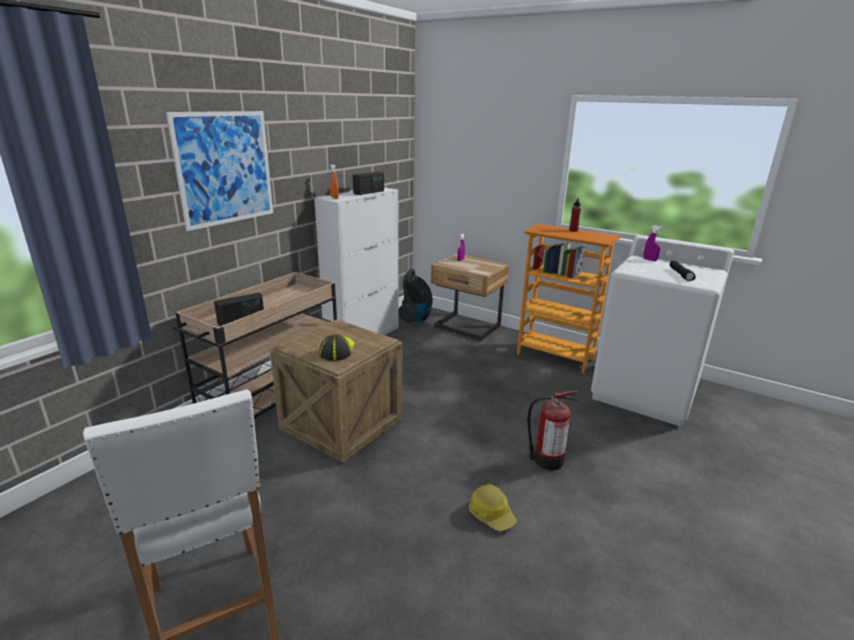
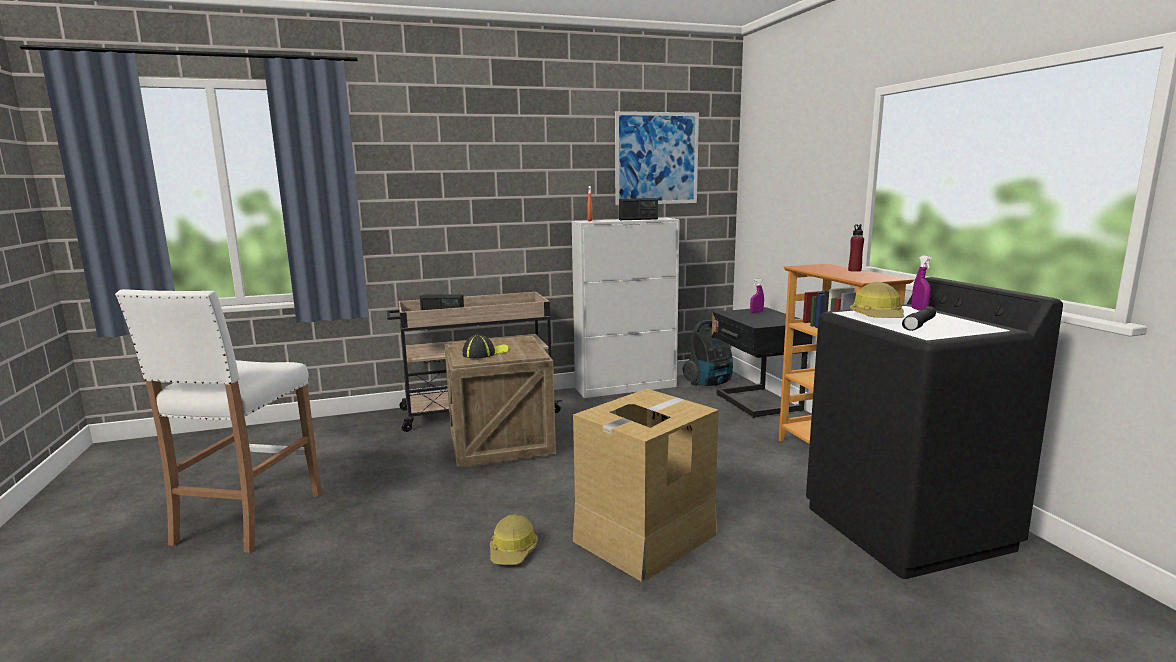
camera: 40 degrees right, 10 degrees down
(225, 168) = (468, 182): picture -> picture (656, 158)
(466, 328) = (756, 403): beige nightstand -> black nightstand
(546, 460) = (644, 536): fire extinguisher -> cardboard box
(645, 393) = (907, 528): white washing machine -> black washing machine
(650, 271) = (878, 317): none -> hard hat

